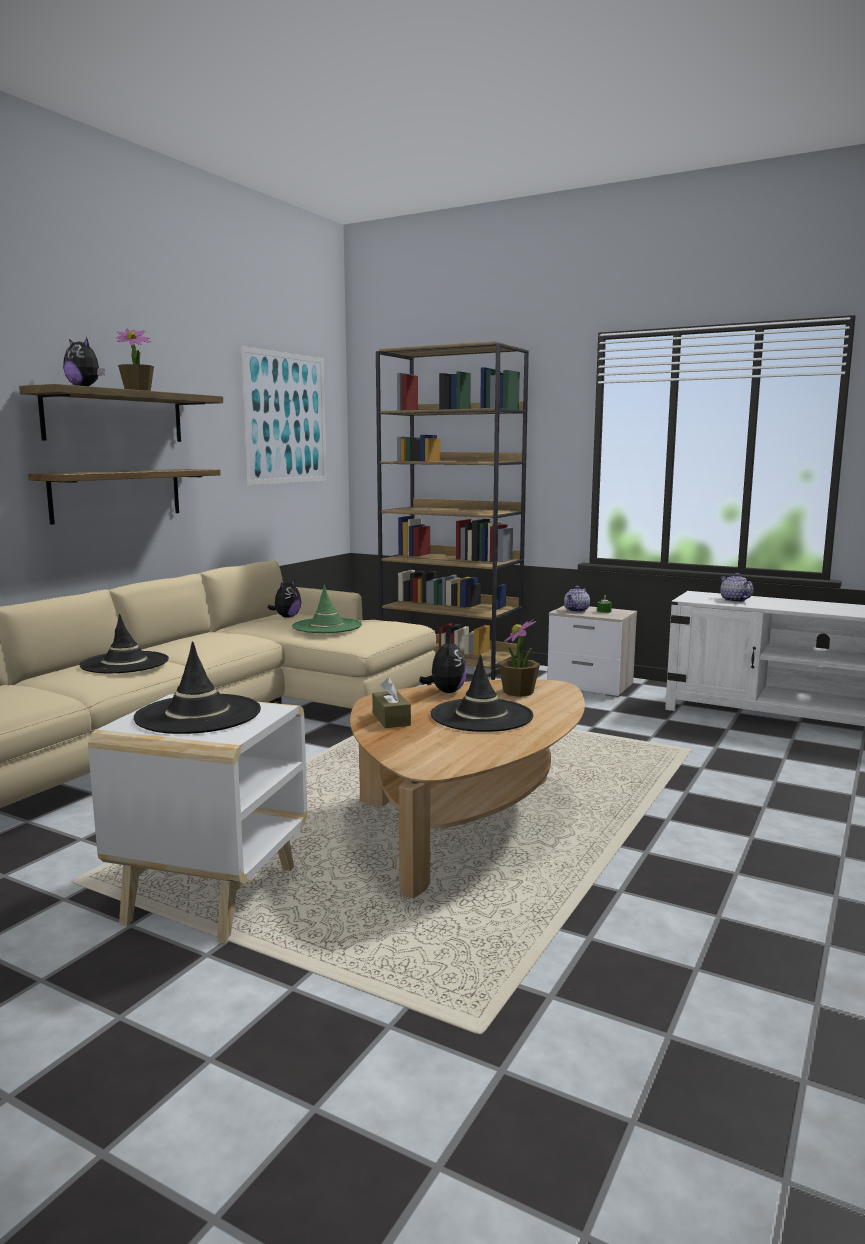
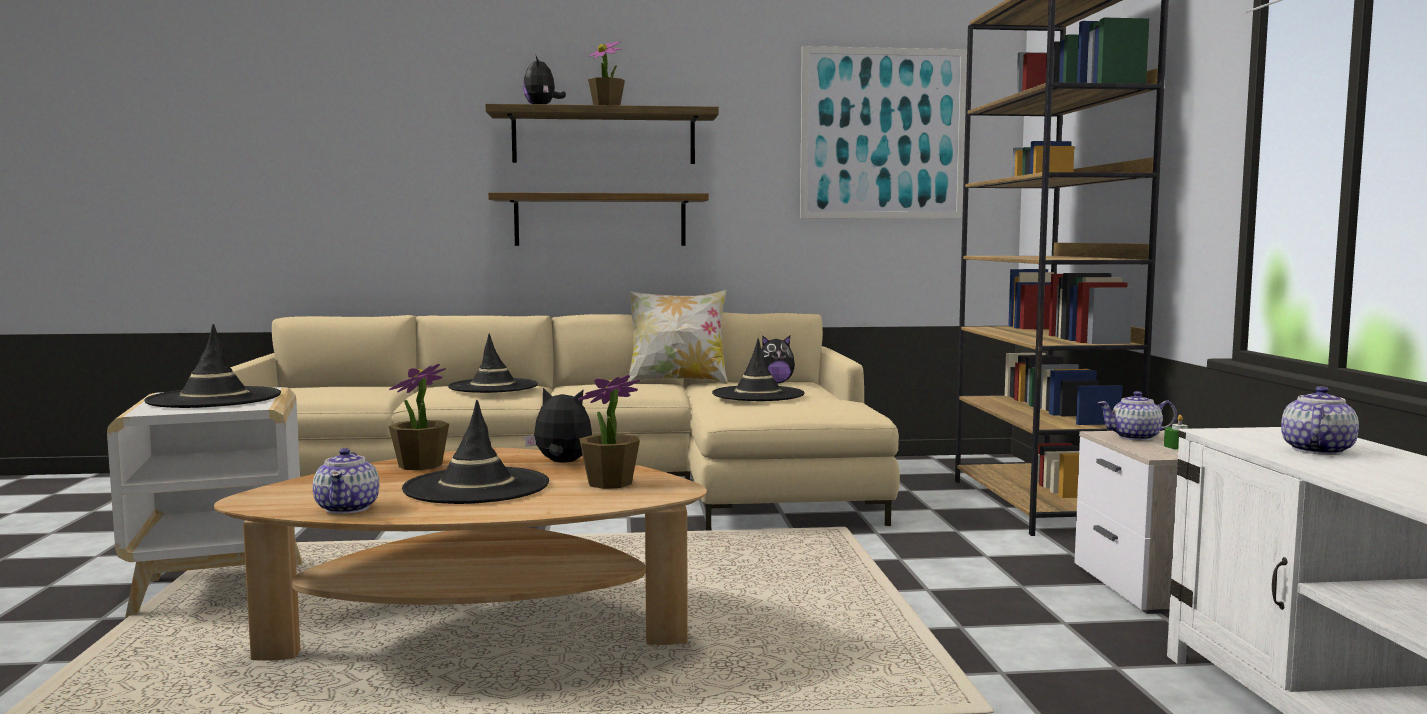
camera: 55 degrees right, 5 degrees down
(212, 629) = (677, 381): none -> pillow
(327, 626) = (758, 394): green hat -> black hat
(391, 719) = (420, 465): brown tissue box -> potted plant
(446, 692) = (561, 463): plush toy -> plush toy turned 135 degrees counterclockwise
(494, 748) = (348, 508): none -> teapot

